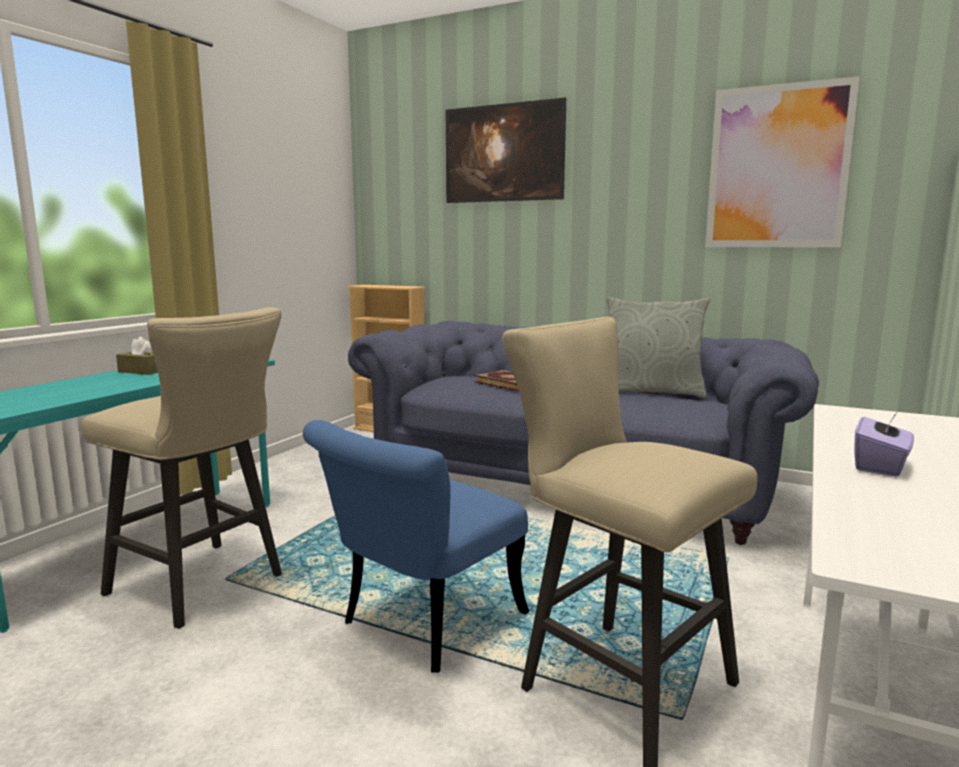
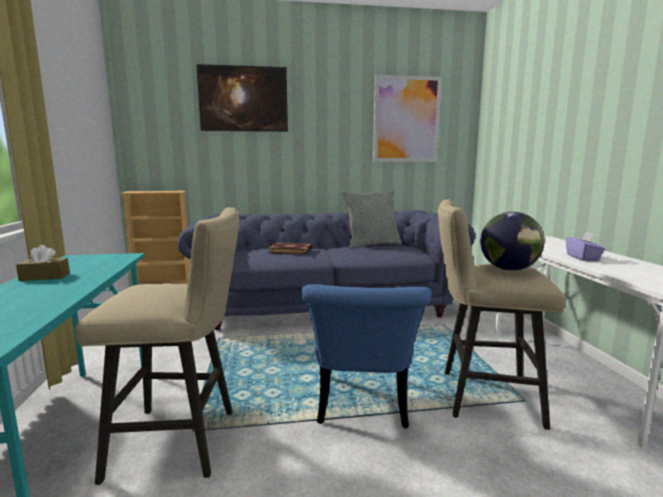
camera: 35 degrees left, 0 degrees up
(647, 455) = (509, 269): none -> globe

